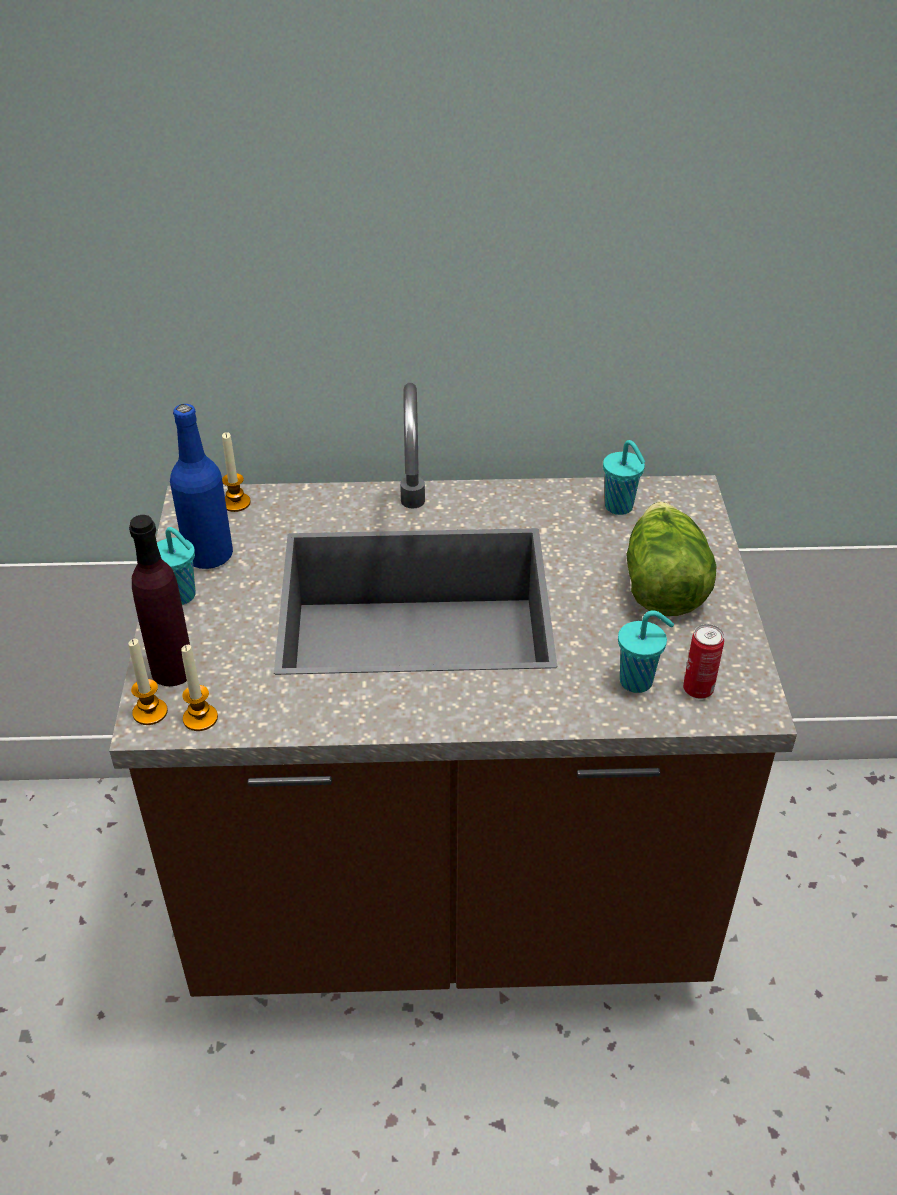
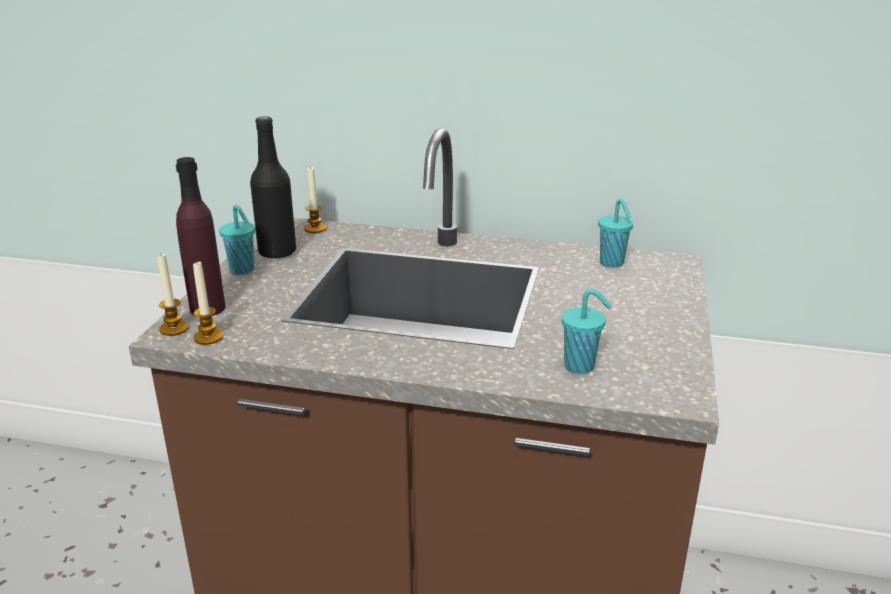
camera: 15 degrees right, 15 degrees down
(209, 555) = (277, 252): blue bottle -> black bottle
(662, 584) = (629, 311): lettuce -> none
(698, 690) = (634, 379): can -> none

